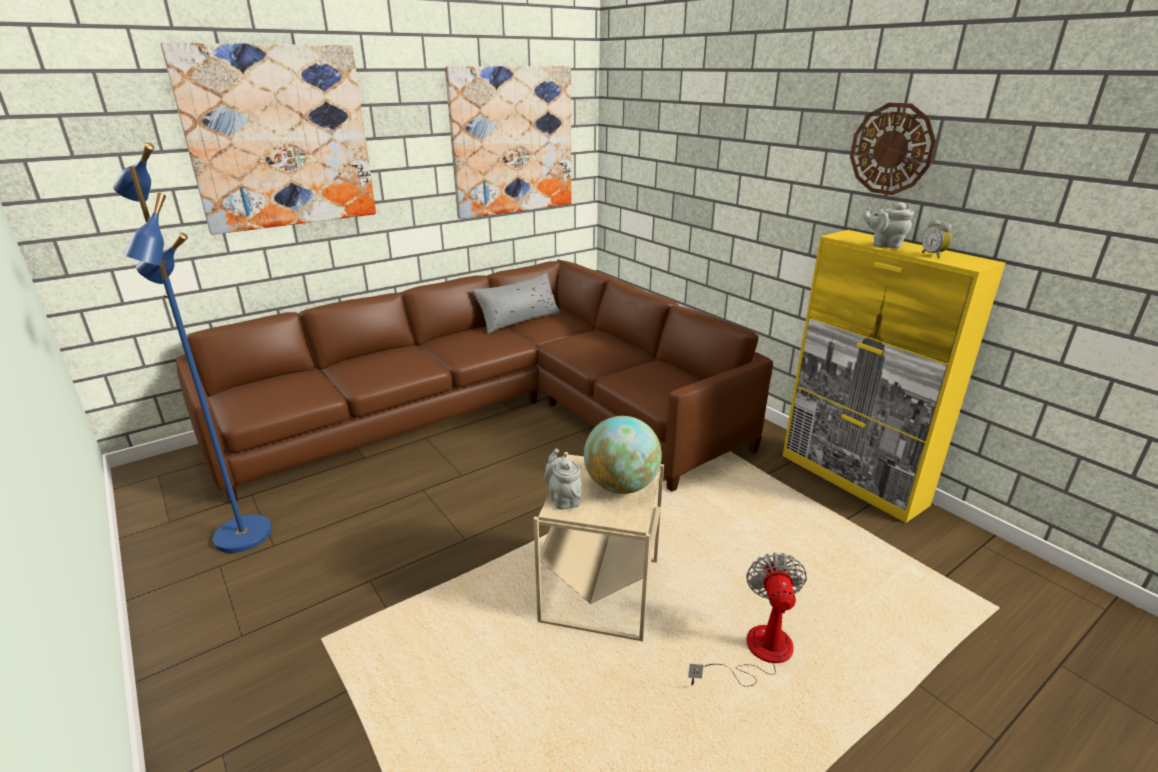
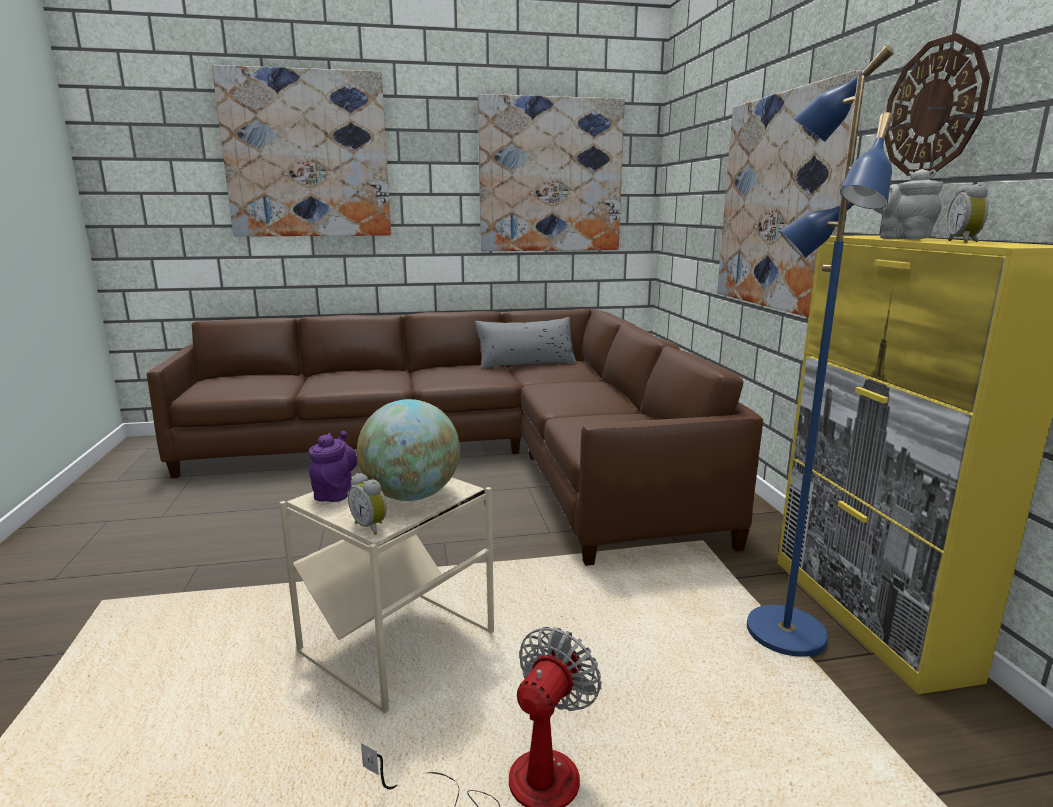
camera: 25 degrees right, 10 degrees down
(241, 535) = (148, 503): blue floor lamp -> blue floor lamp (782, 633)
(563, 498) = (335, 492): grey teapot -> purple teapot
(628, 520) = (371, 527): none -> alarm clock
(750, 187) = (781, 203): none -> picture

